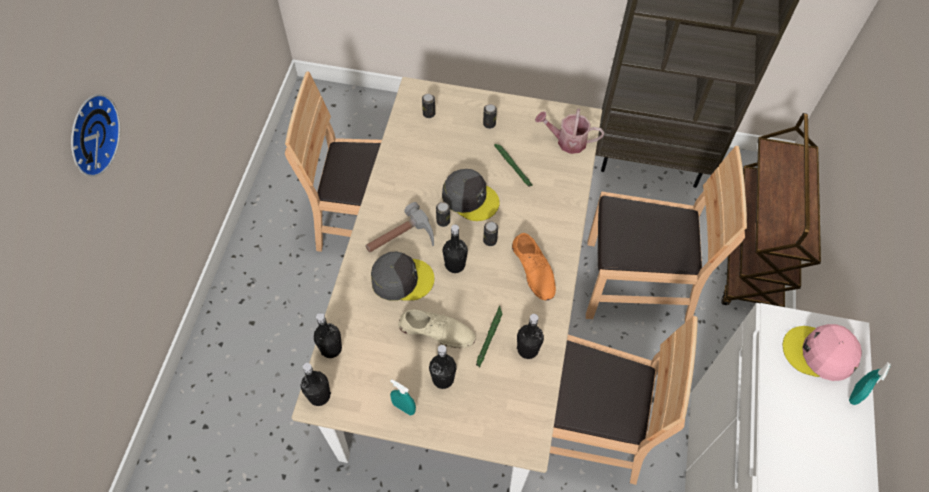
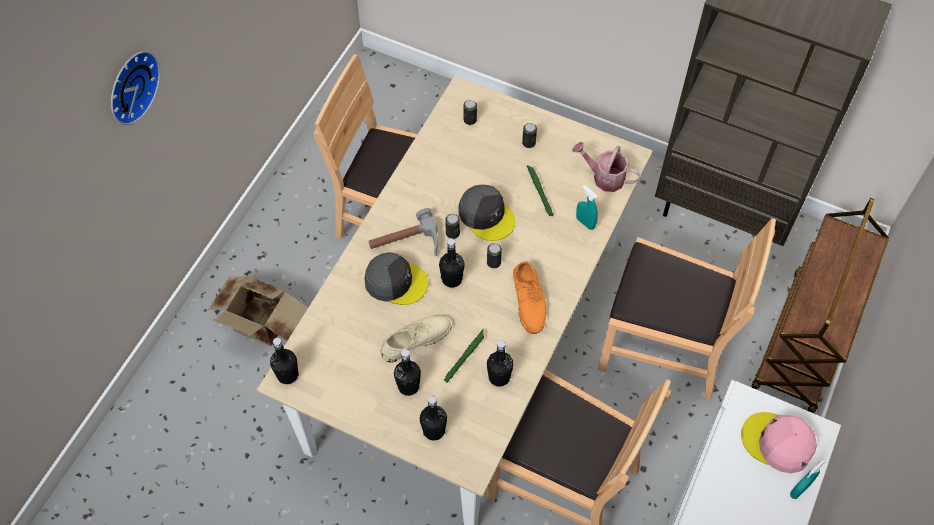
camera: 15 degrees right, 0 degrees up
(268, 349) = (262, 327): none -> cardboard box
(331, 348) = (310, 333): black bottle -> black bottle (434, 430)
(404, 407) = (363, 404): turquoise spray bottle -> turquoise spray bottle (585, 223)
(437, 330) = (416, 339): beige shoe -> beige shoe turned 60 degrees counterclockwise

